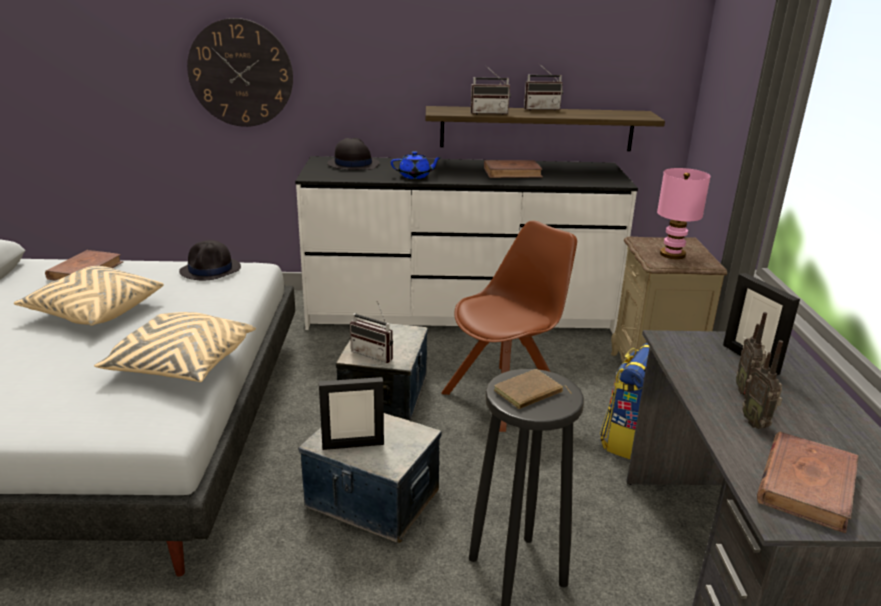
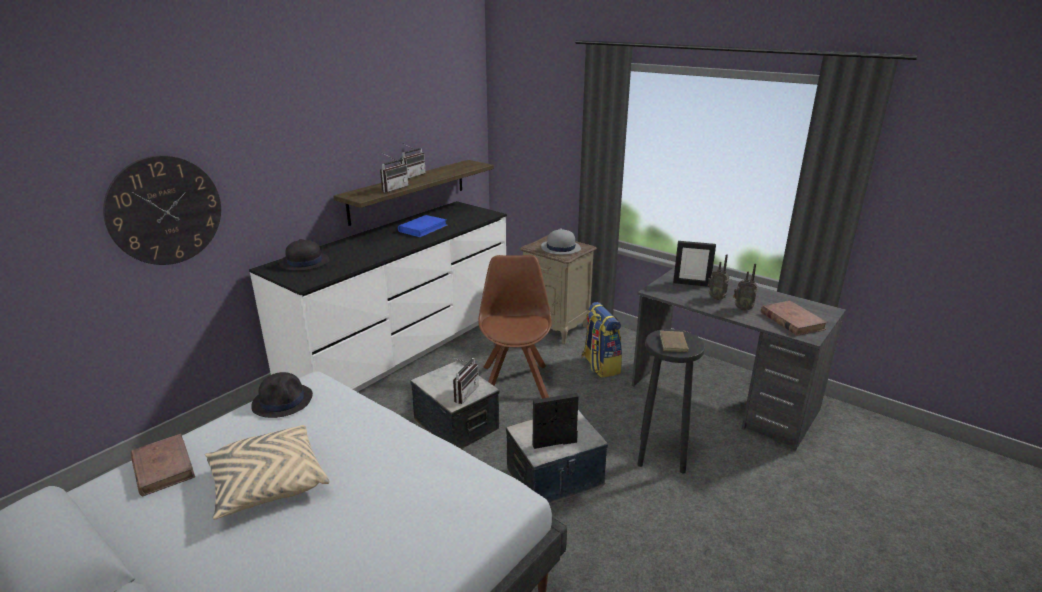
camera: 50 degrees left, 0 degrees up
(181, 365) = (433, 463): beige pillow -> none
(353, 444) = (554, 443): picture frame -> picture frame turned 135 degrees counterclockwise
(375, 354) = (463, 393): radio -> radio turned 45 degrees counterclockwise
(415, 176) = (373, 254): blue teapot -> none
(512, 173) = (423, 228): brown book -> blue book
(671, 254) = (560, 248): pink table lamp -> grey hat

